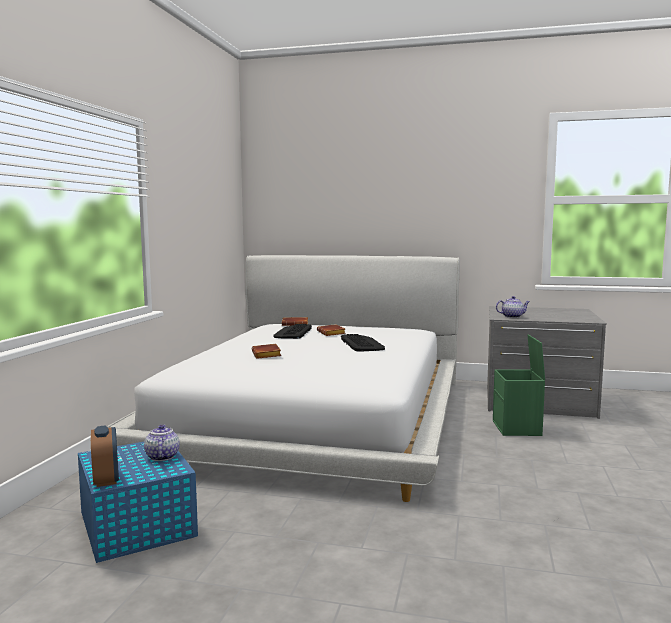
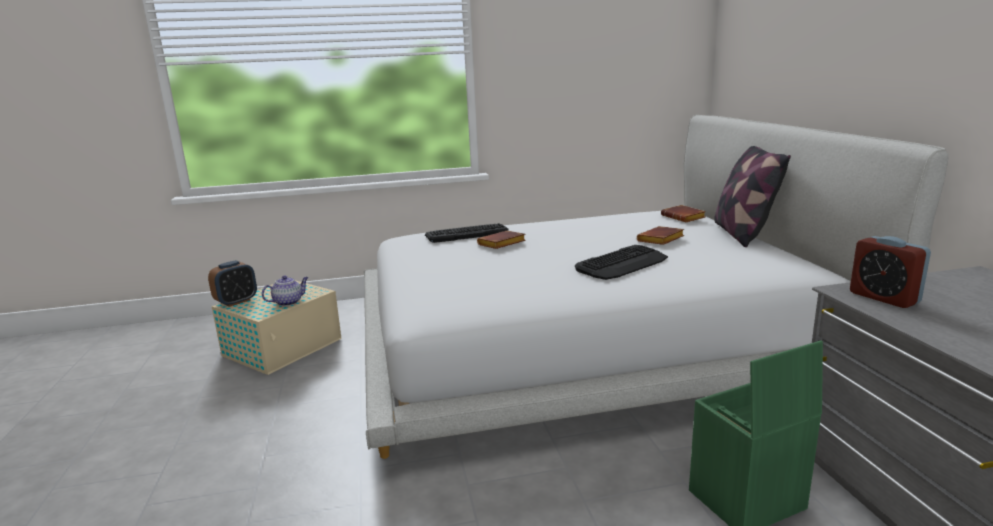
camera: 65 degrees right, 10 degrees up
(137, 523) = (284, 347): blue storage box -> beige storage box
(293, 332) = (631, 227): keyboard -> keyboard (466, 233)
(346, 325) = (741, 234): none -> pillow
(512, 316) = (884, 298): teapot -> alarm clock

